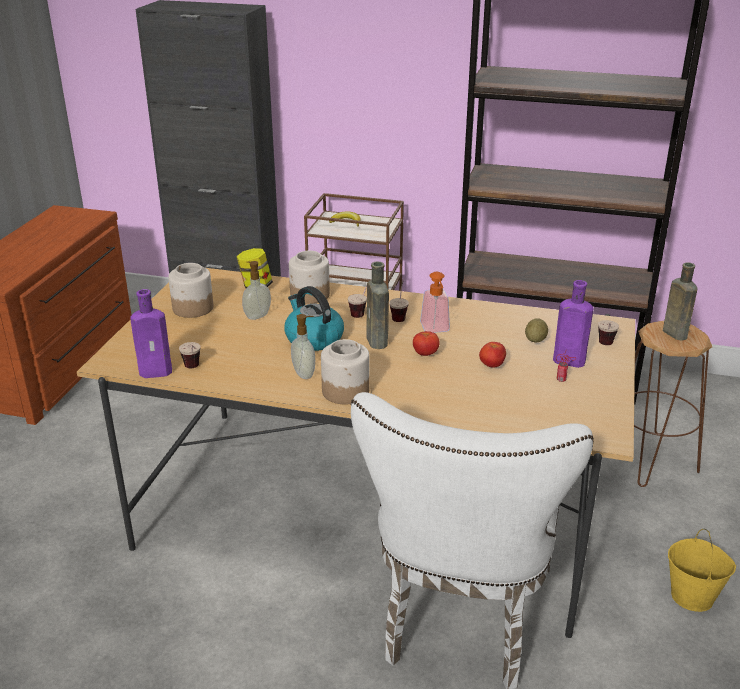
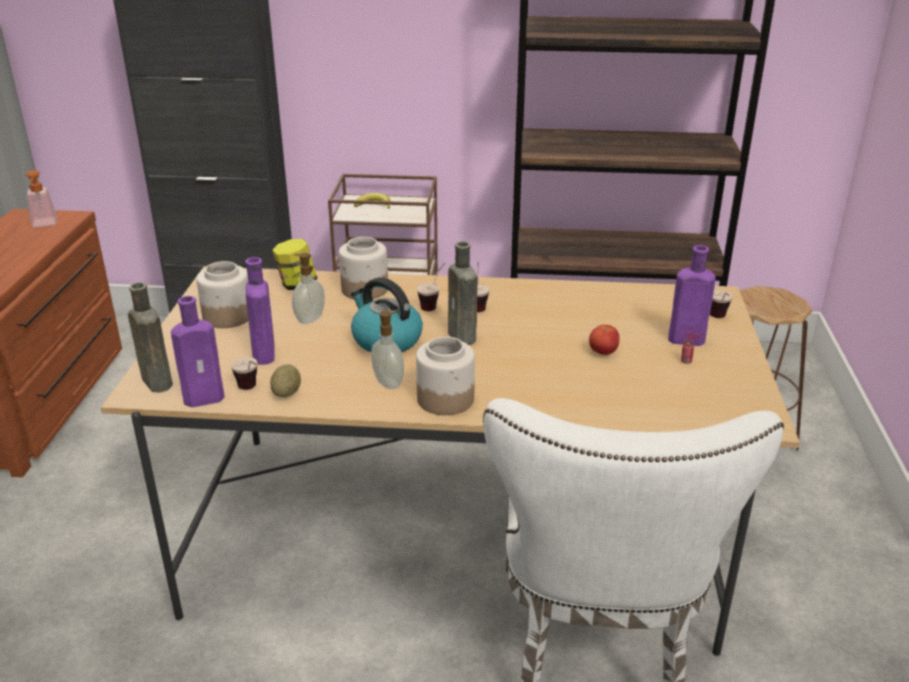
camera: 10 degrees left, 0 degrees up
(212, 343) = (264, 356): none -> purple bottle
(425, 354) = (523, 346): tomato -> none
(436, 330) = (525, 317): soap dispenser -> soap dispenser (44, 224)
(535, 340) = (640, 319): potato -> potato (286, 393)
(673, 333) = (768, 299): brown bottle -> brown bottle (156, 381)
(692, 596) = (833, 589): yellow bucket -> none

